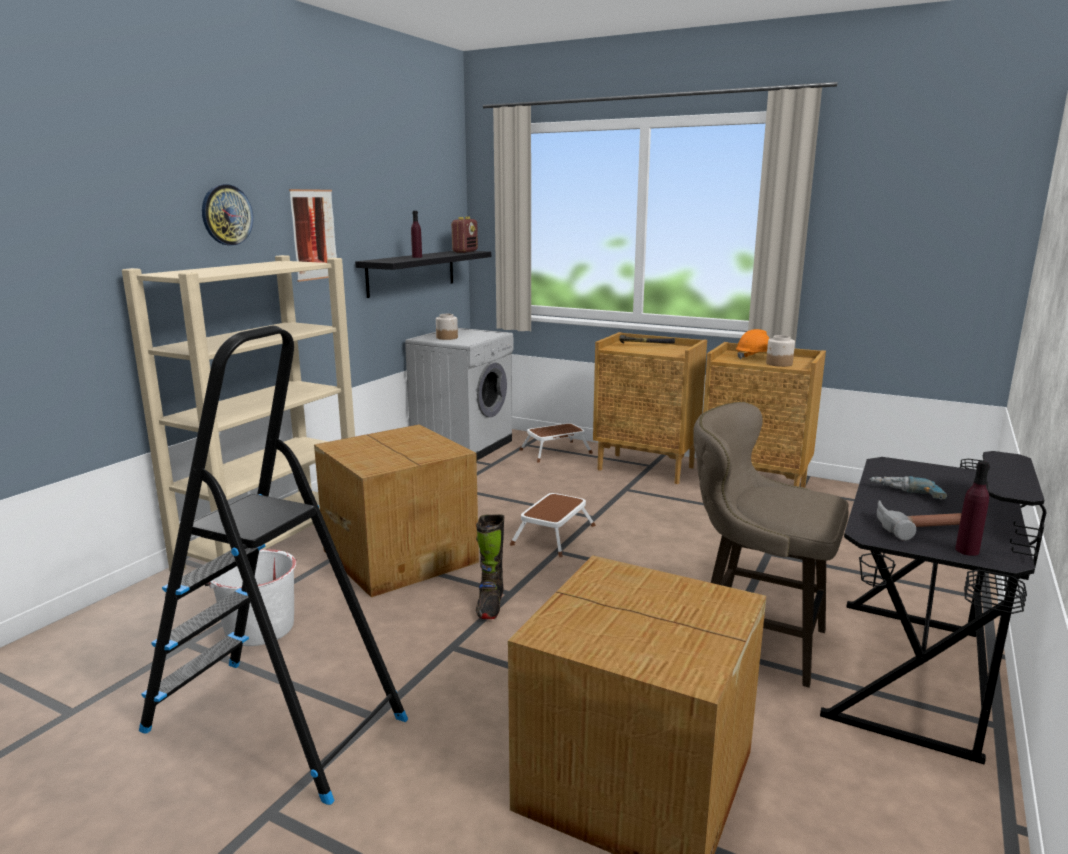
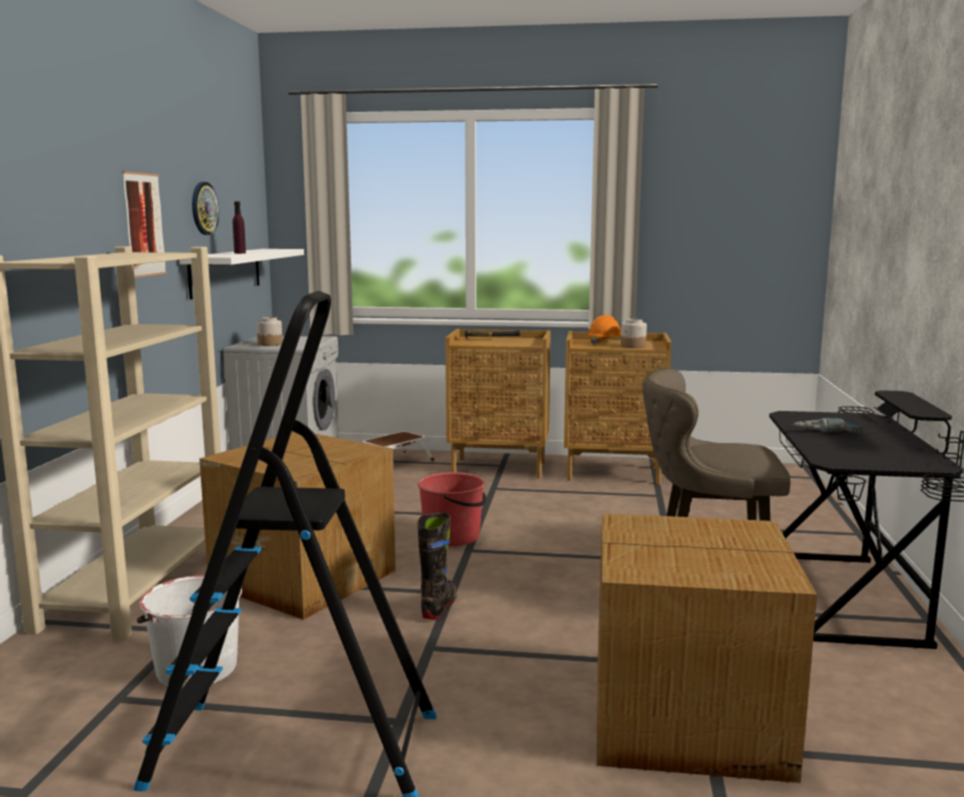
camera: 20 degrees left, 5 degrees down
(226, 215) = (68, 197): wall clock -> wall clock (204, 208)
(412, 272) = (225, 272): black shelf -> white shelf
(465, 252) = (277, 249): radio -> none
(490, 606) = (439, 606): black boot -> black boot turned 150 degrees counterclockwise
(553, 535) = (453, 536): brown step ladder -> red bucket
(919, 525) = (858, 452): hammer -> none
(967, 550) = (908, 463): purple bottle -> none

